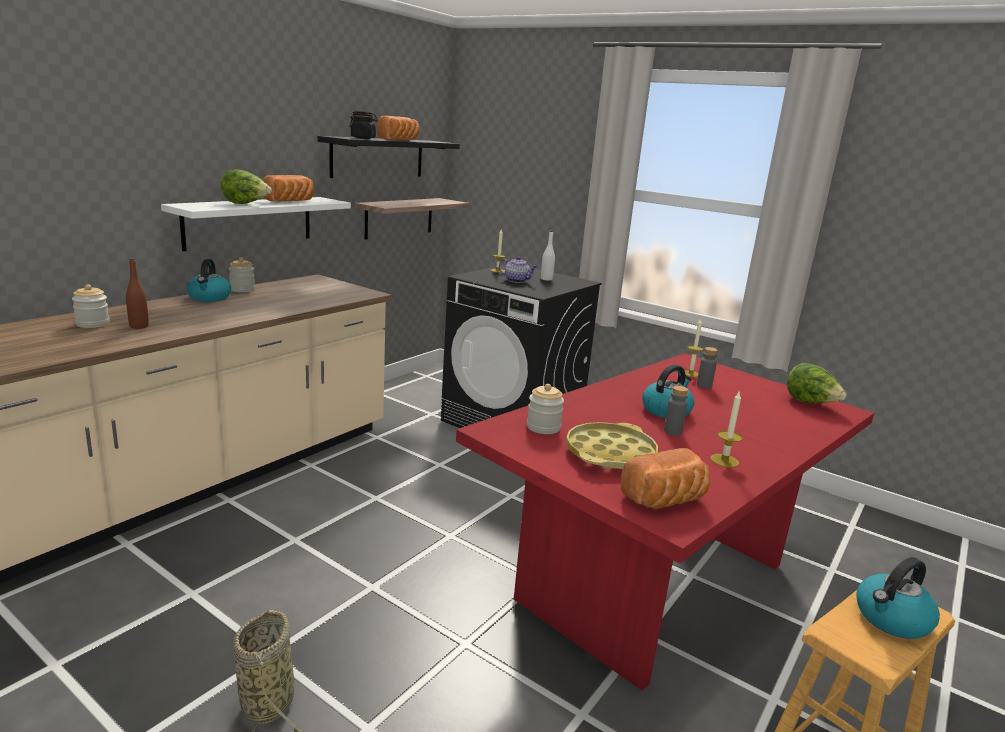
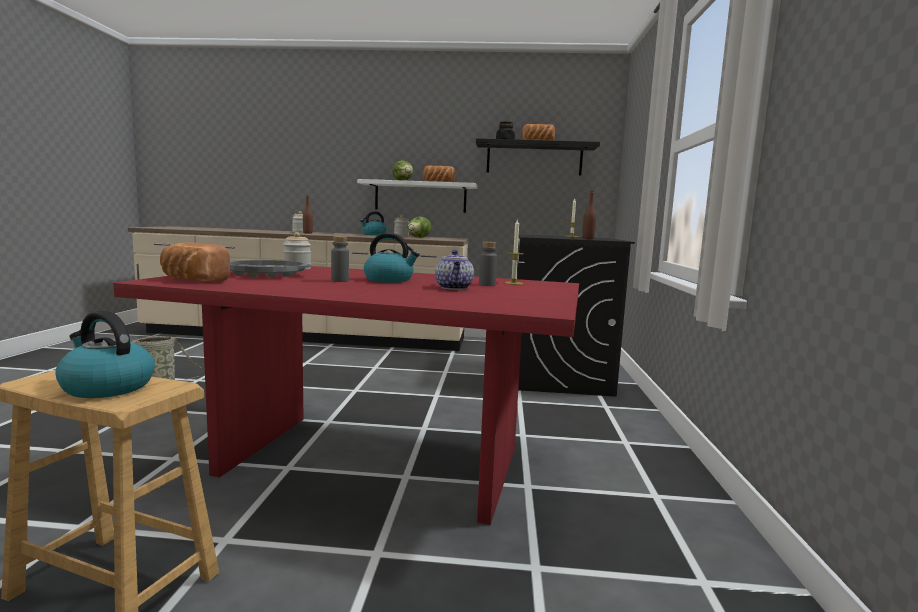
camera: 60 degrees right, 10 degrees down
(399, 218) = (556, 207): shelf -> none
(517, 281) = (555, 236): teapot -> teapot (454, 288)
(546, 279) = (588, 238): white bottle -> brown bottle
(610, 454) = (267, 274): yellow tray -> grey tray
(724, 460) = (293, 287): candle -> none
(810, 403) = (530, 303): lettuce -> lettuce (418, 237)

